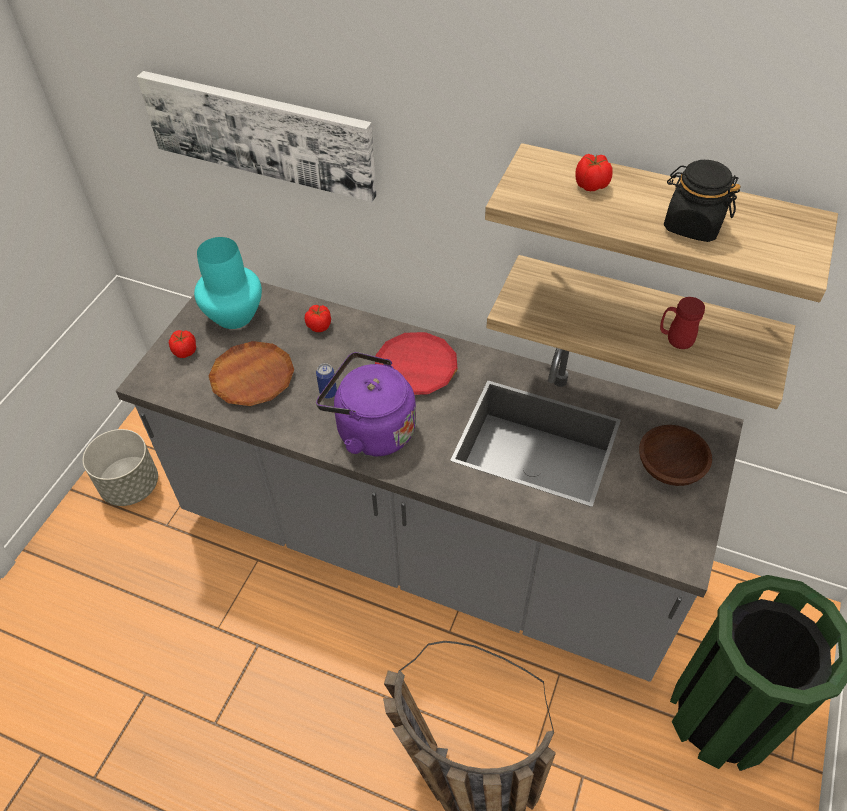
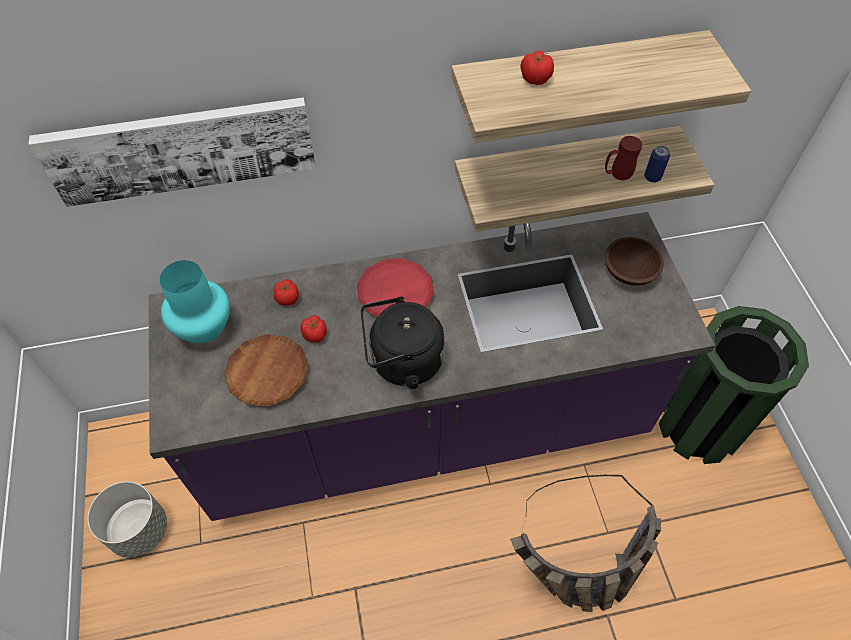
camera: 35 degrees left, 5 degrees up
(184, 352) = (185, 383): tomato -> tomato (315, 335)
(328, 393) = (342, 350): can -> can (652, 177)
(371, 430) = (402, 362): purple kettle -> black kettle
(426, 543) = (425, 428): grey counter -> purple counter
(692, 224) = (631, 80): black jar -> none

